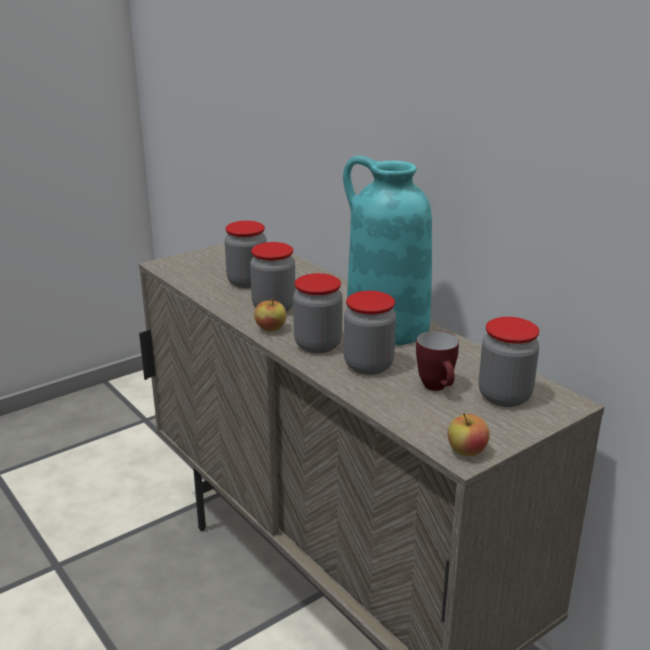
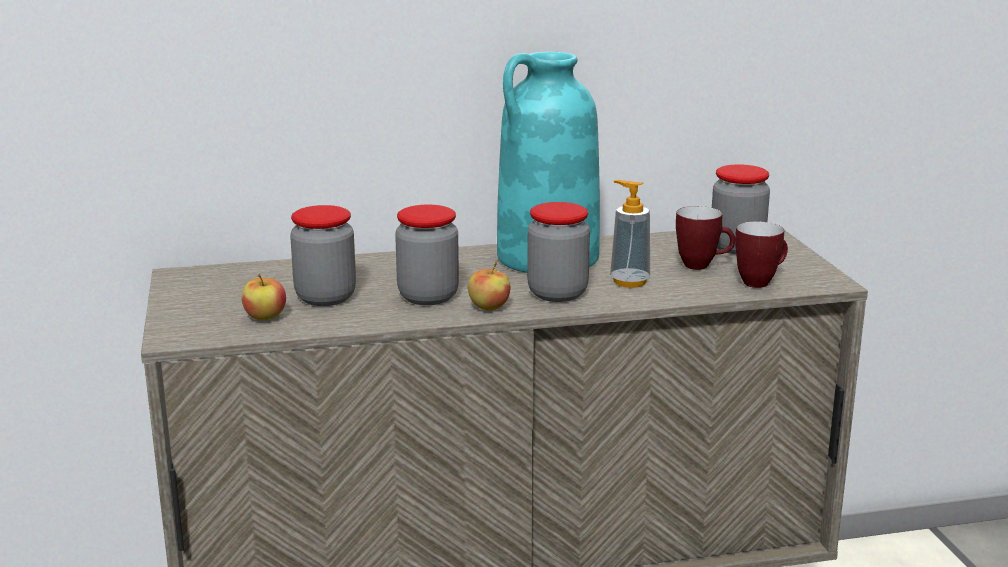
camera: 65 degrees left, 5 degrees down
(368, 365) = (629, 281): jar -> soap dispenser
(425, 420) = (760, 282): none -> mug
(466, 451) = (824, 279): apple -> apple (265, 318)

